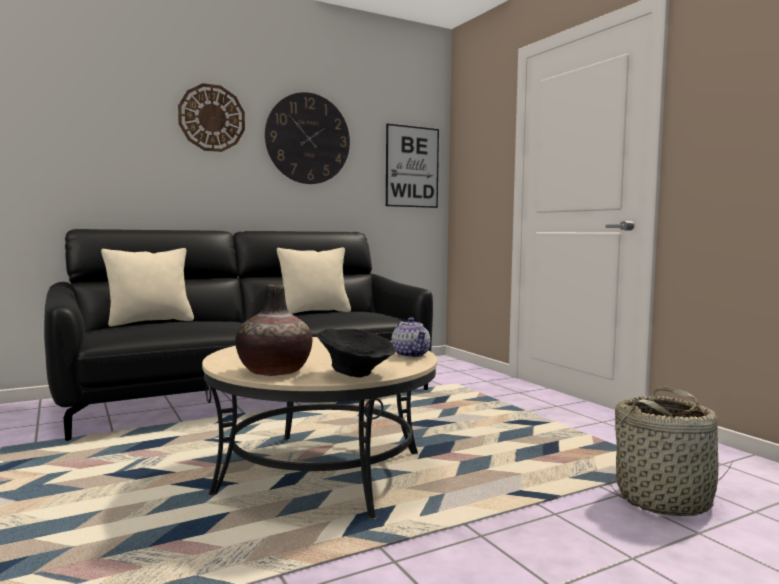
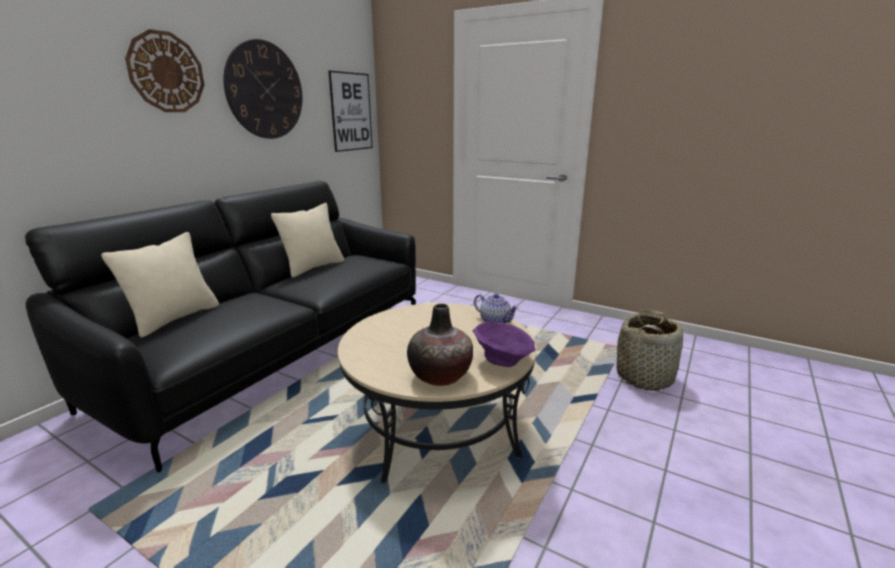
camera: 30 degrees left, 15 degrees up
(356, 374) = (503, 361): black bowl -> purple bowl

